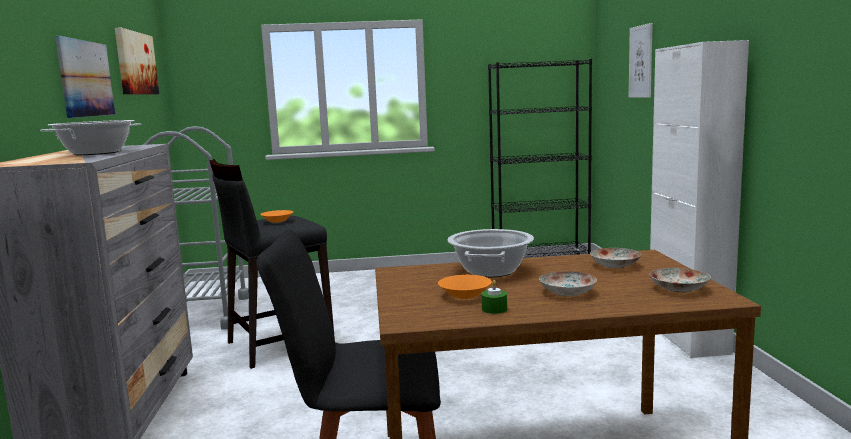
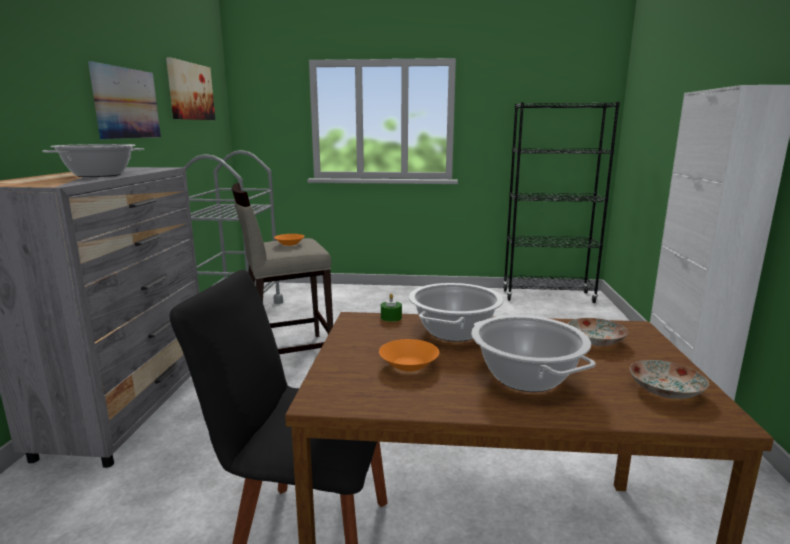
camera: 10 degrees right, 5 degrees up
(278, 344) = (288, 353): black stool -> beige stool
(494, 309) = (430, 393): green candle -> green candle (391, 317)
(568, 292) = (527, 377): plate -> cooking pot
(641, 61) = (669, 106): picture -> none

